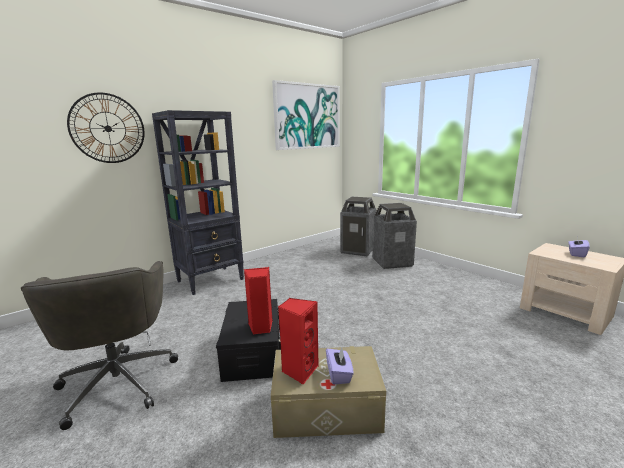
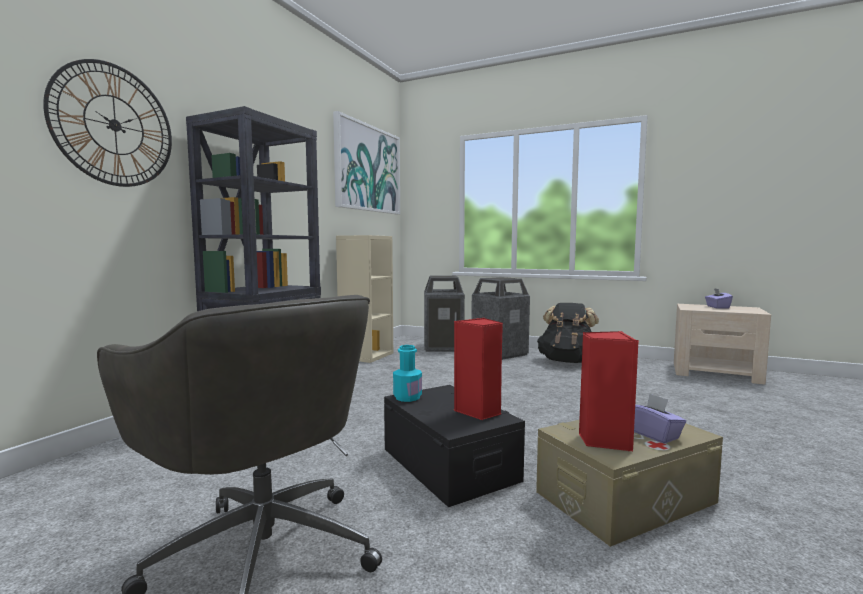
camera: 25 degrees left, 10 degrees down
(239, 305) = (407, 397): none -> turquoise bottle
(299, 252) = (366, 355): none -> beige bookcase
(437, 278) = (567, 362): none -> black backpack

